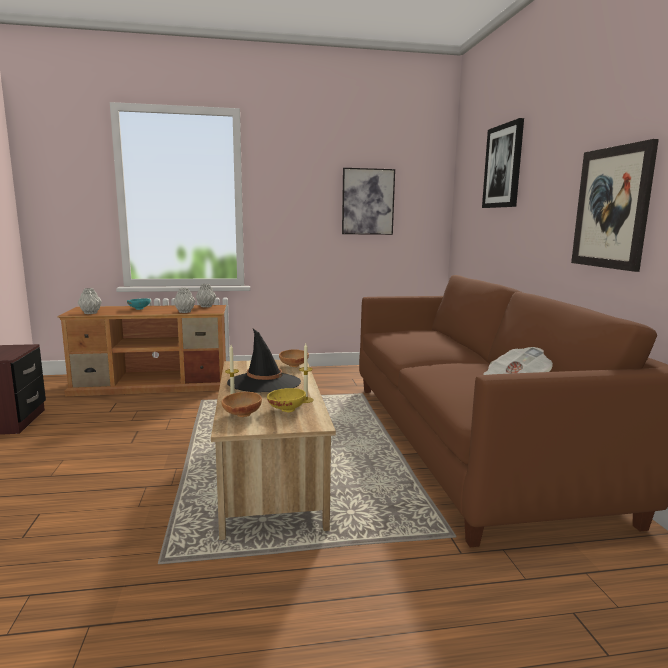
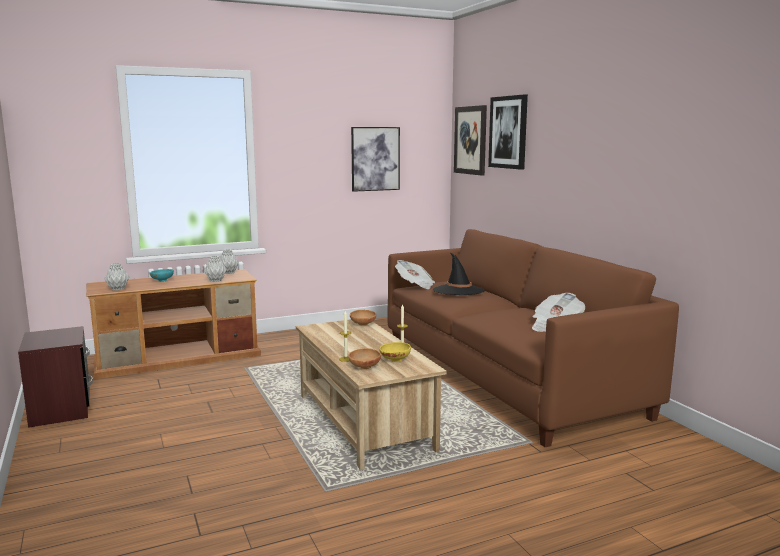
camera: 15 degrees left, 0 degrees up
(264, 383) = (354, 341): black hat -> black hat (458, 291)
(383, 331) = (415, 285): none -> newspaper
(612, 208) = (612, 181): picture -> picture (470, 140)

